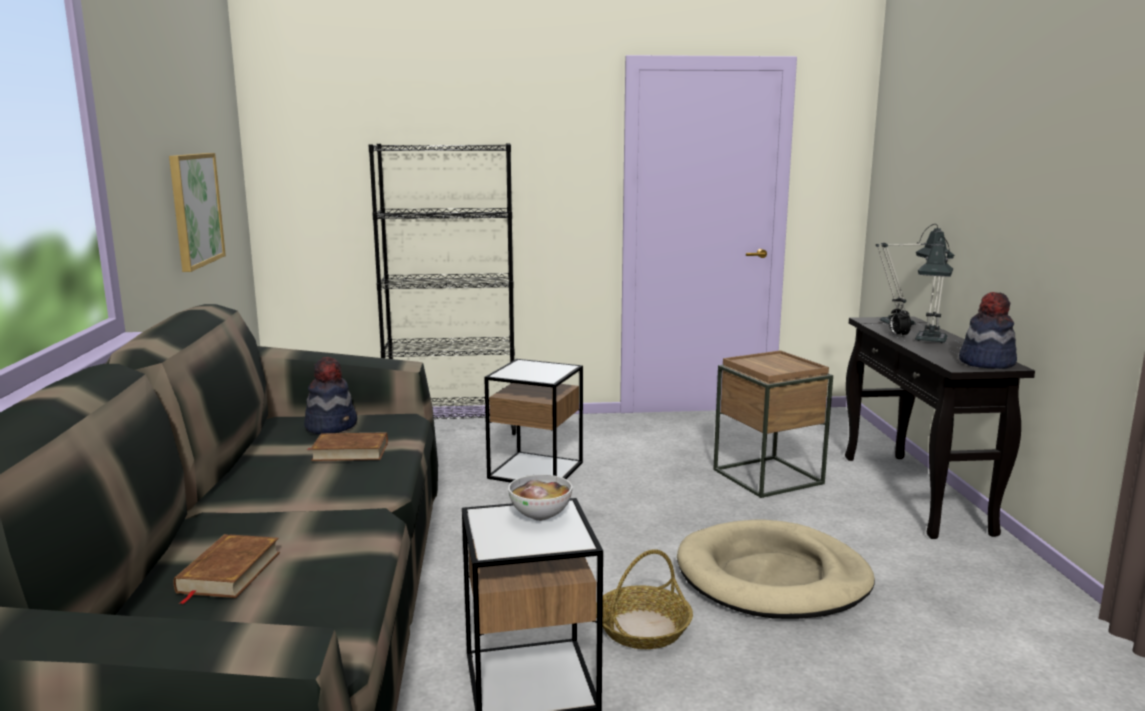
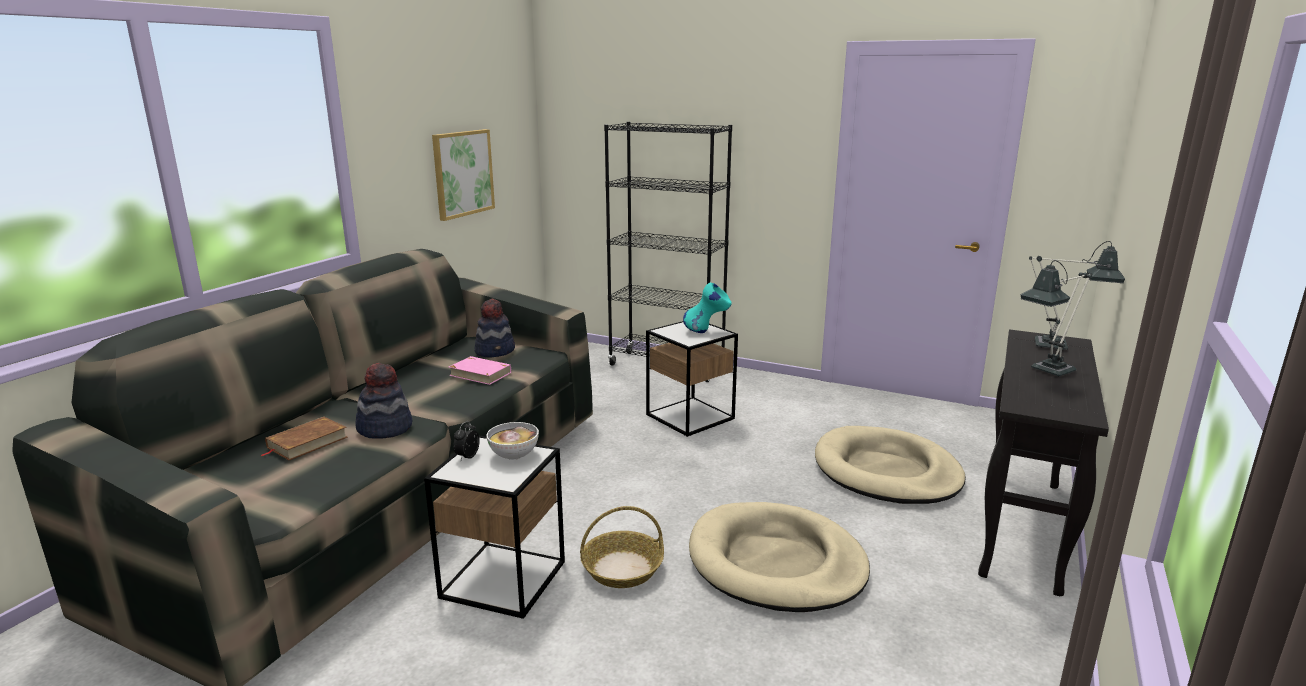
camera: 30 degrees right, 5 degrees up
(350, 452) = (480, 374): brown book -> pink book
(551, 368) = (707, 332): none -> turquoise vase
(768, 477) = (886, 471): brown side table -> beige dog bed
(898, 336) = (1023, 359): alarm clock -> alarm clock (467, 457)
(986, 362) = (1064, 408): hat -> hat (385, 428)

